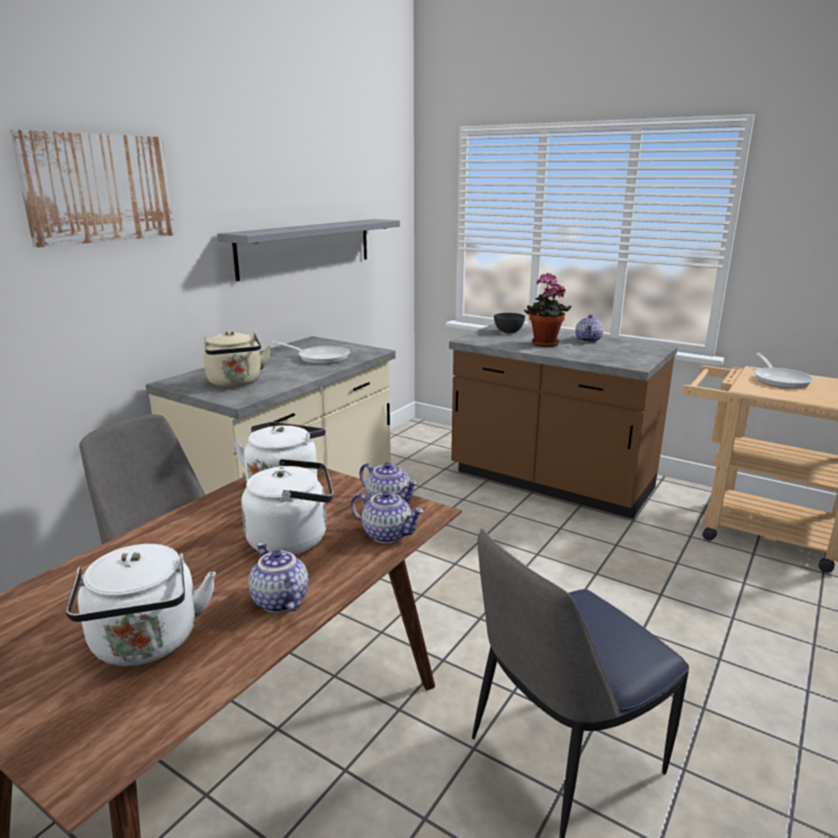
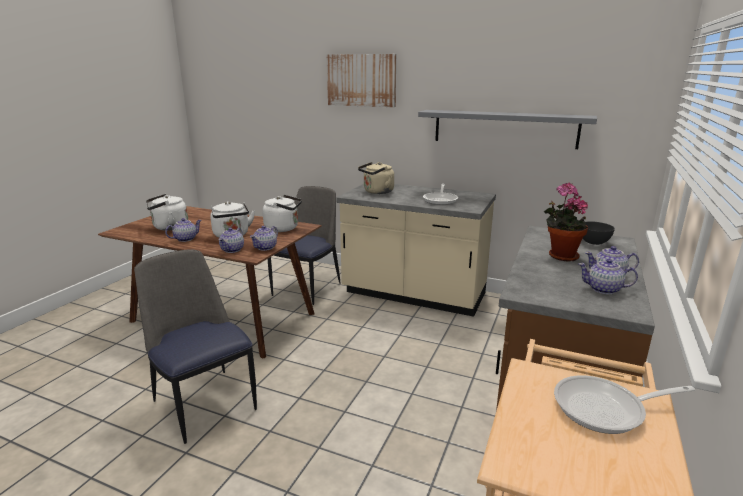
camera: 80 degrees right, 0 degrees up
(619, 345) = (604, 289): none -> teapot

